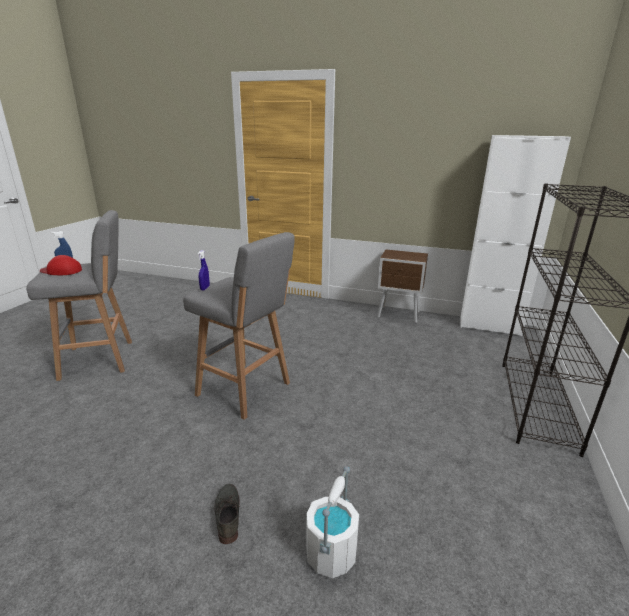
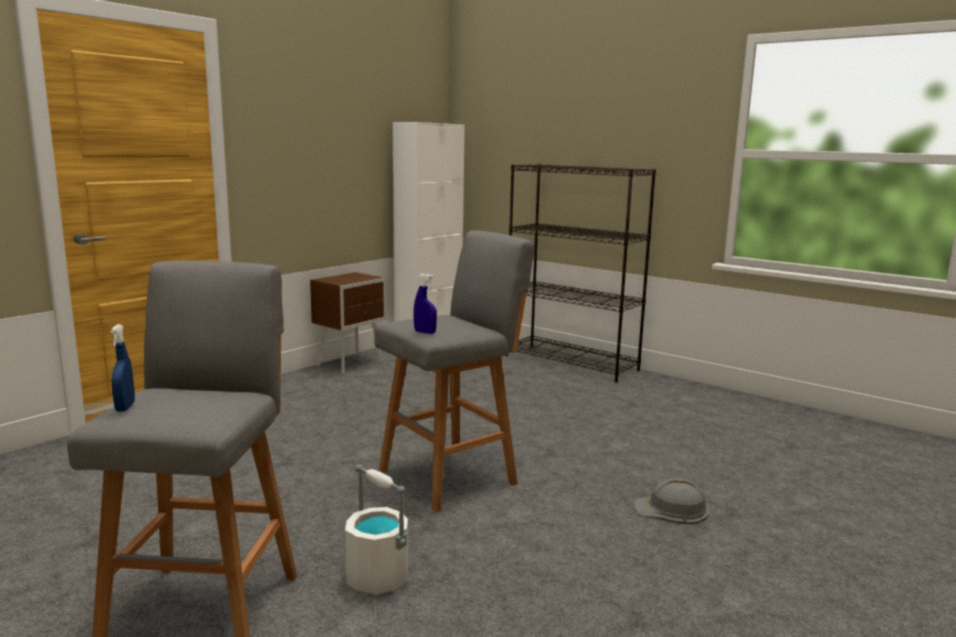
camera: 70 degrees left, 10 degrees down
(61, 271) = (181, 408): red cap -> none
(227, 514) = (672, 509): grey shoe -> grey hard hat
(331, 554) = (722, 470): white bucket -> white bucket (378, 578)

